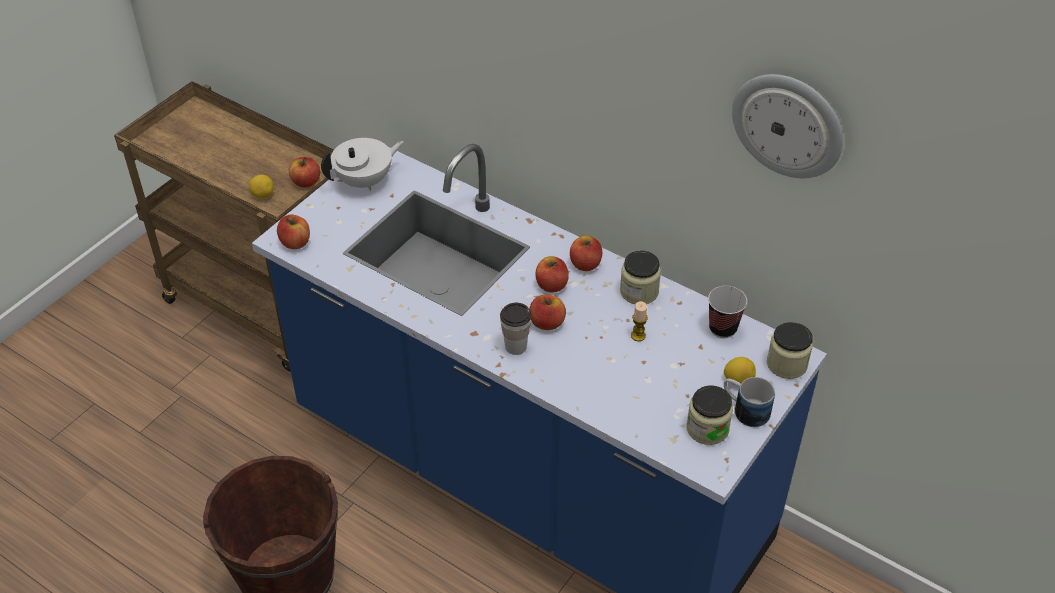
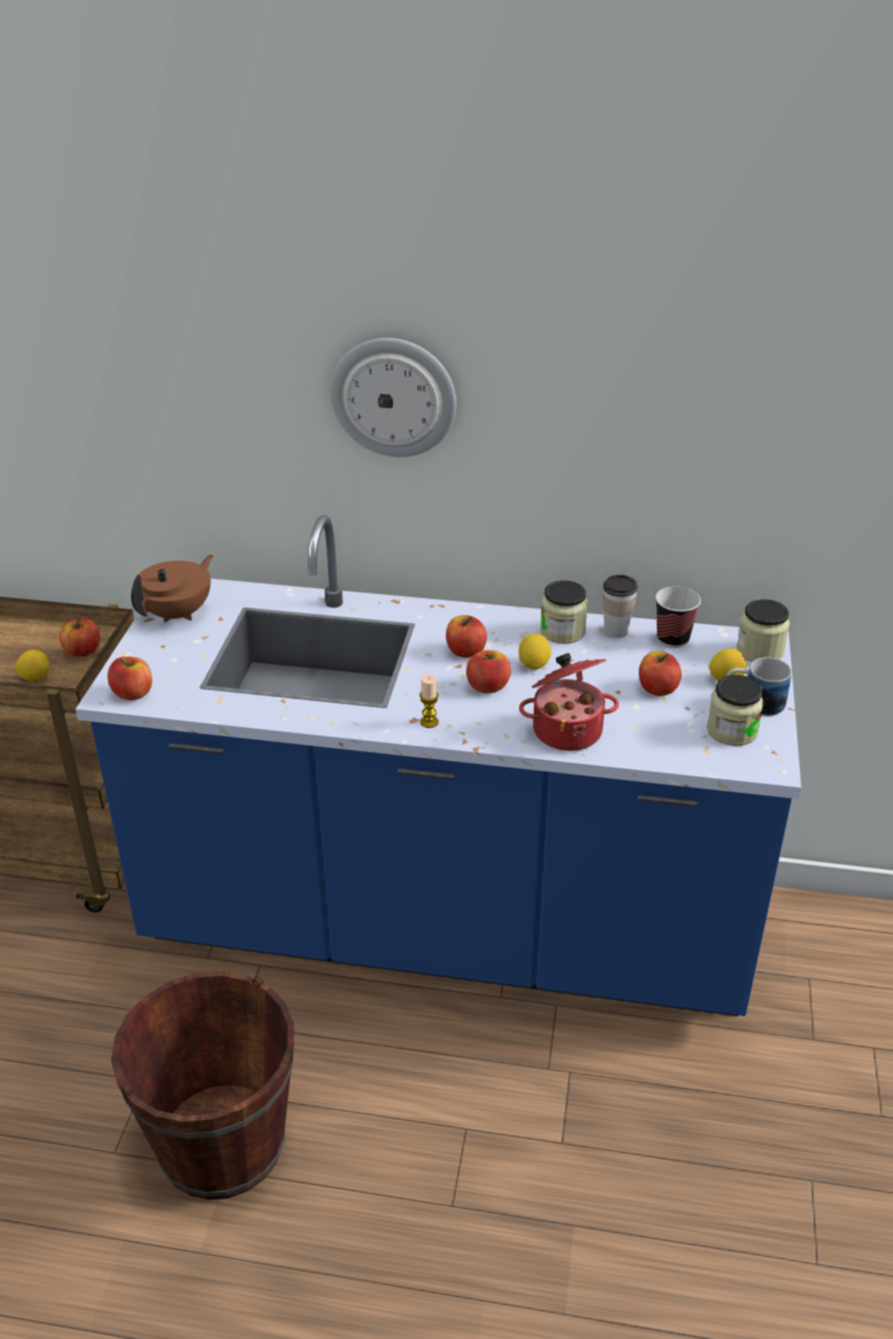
camera: 25 degrees left, 10 degrees down
(365, 181) = (178, 613): white teapot -> brown teapot
(516, 346) = (470, 718): cup -> cup (616, 630)
(580, 382) = (567, 729): none -> cooking pot
(585, 264) = (487, 623): apple -> apple (657, 688)
(595, 315) = (534, 665): none -> lemon
(638, 335) = (593, 670): candle -> candle (429, 722)
(788, 124) = (722, 362): wall clock -> wall clock (394, 397)

